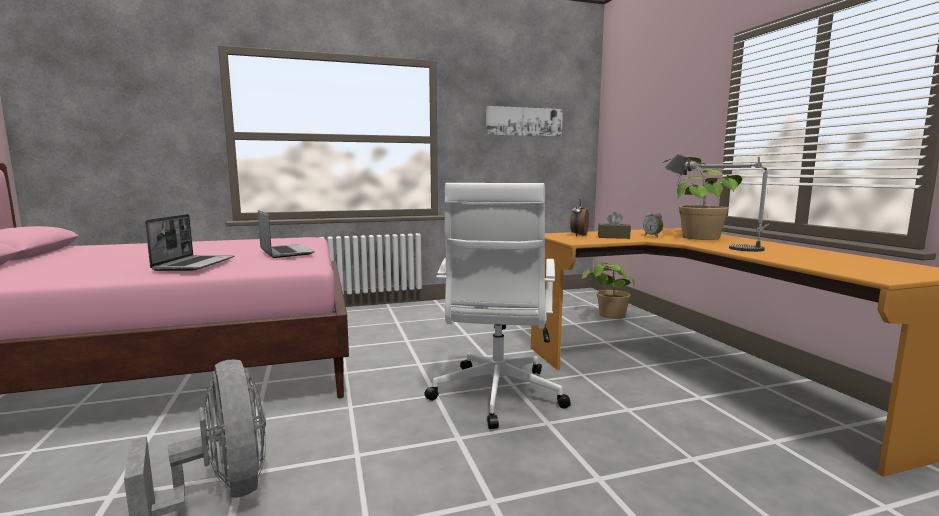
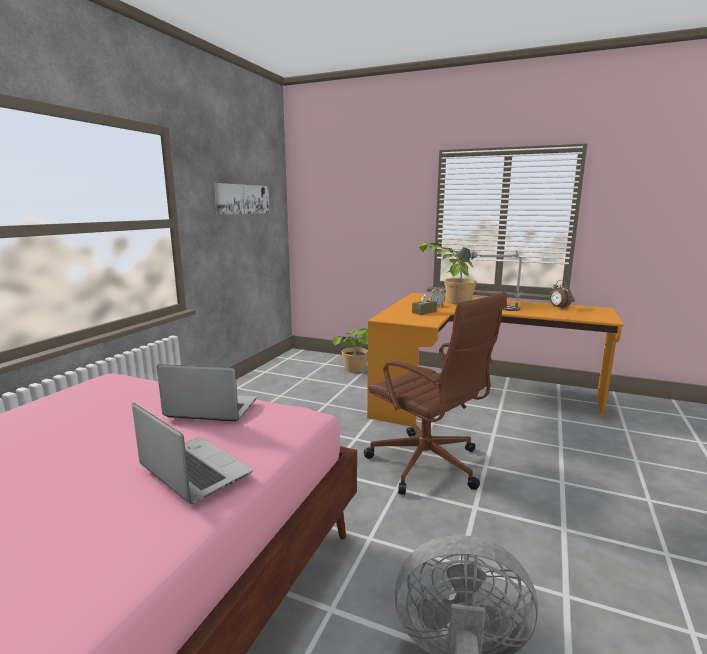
camera: 50 degrees left, 5 degrees up
(496, 396) = (428, 465): white office chair -> brown office chair
(578, 235) = (400, 315): alarm clock -> alarm clock (558, 307)

